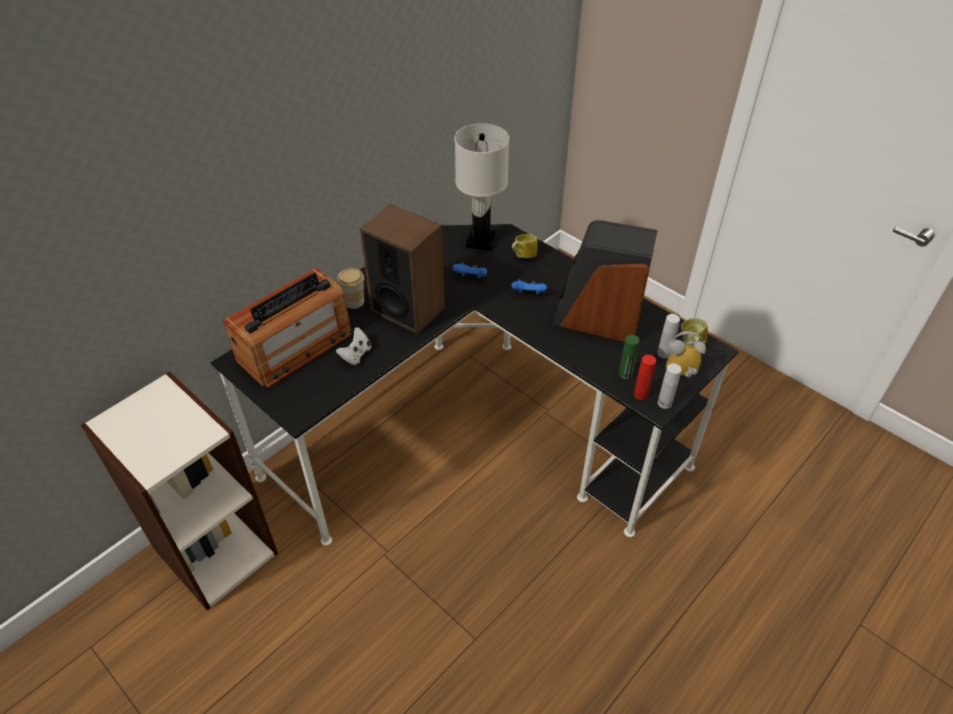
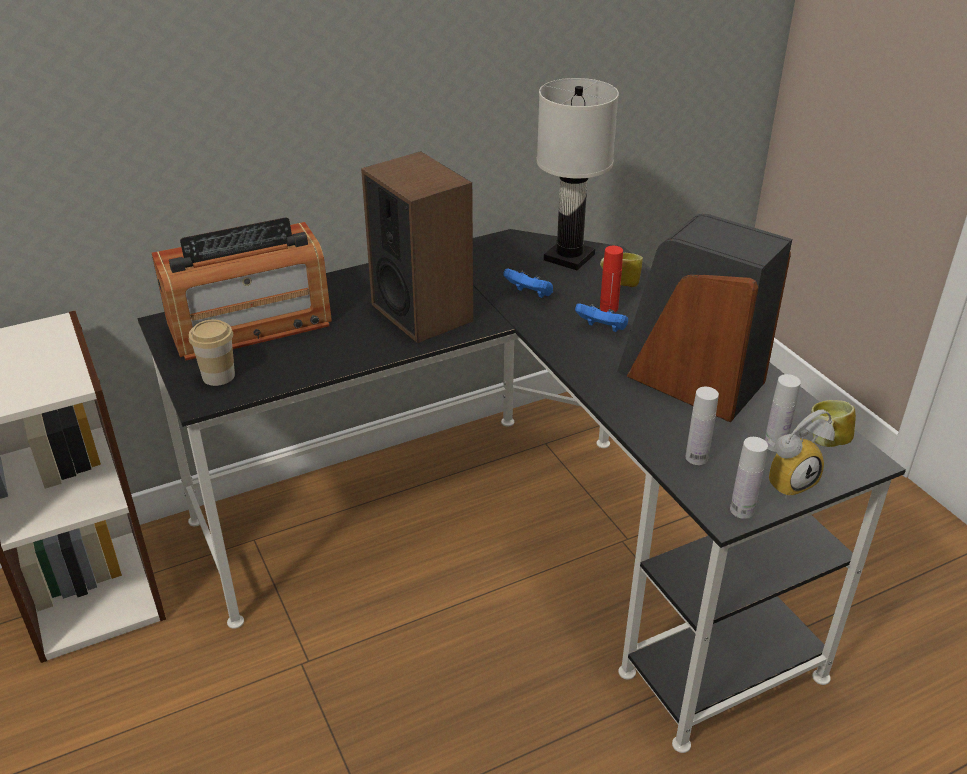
camera: 20 degrees right, 10 degrees down
(354, 302) = (356, 291): cup -> cup (218, 376)
(356, 355) = (321, 349): white game controller -> none
(625, 374) = (696, 457): green bottle -> white bottle
(640, 394) = (708, 489): red bottle -> red bottle (608, 308)
(681, 375) = (788, 480): alarm clock -> alarm clock turned 135 degrees clockwise

